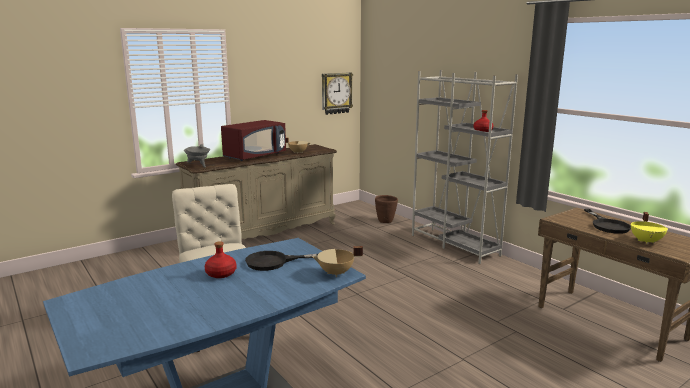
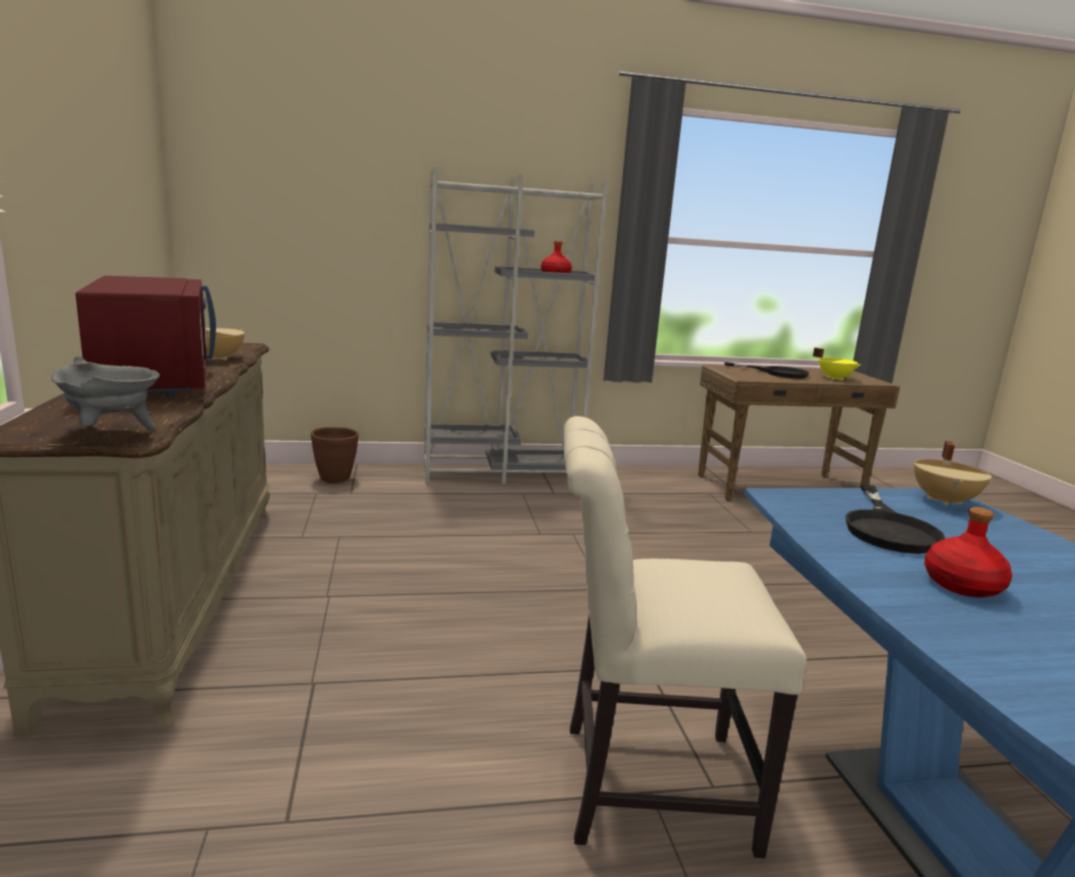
camera: 65 degrees left, 0 degrees up
(336, 93) = (146, 213): wall clock -> none

